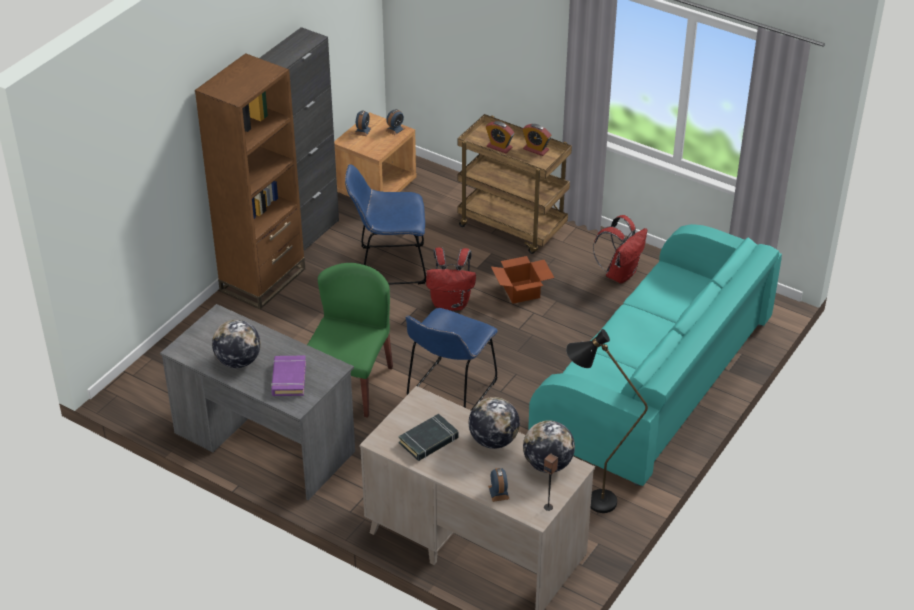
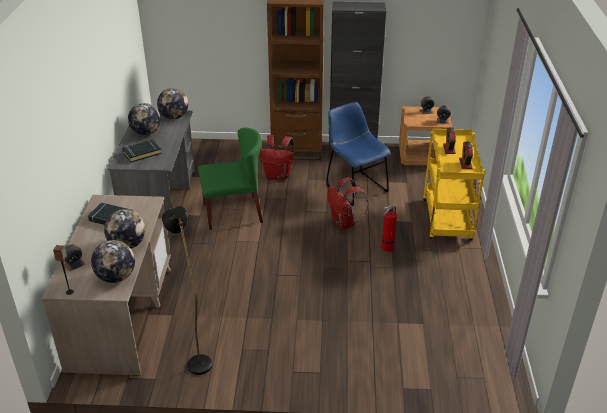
camera: 60 degrees right, 5 degrees down
(219, 324) = (174, 117): none -> globe
(288, 379) = (142, 153): purple book -> black book
(449, 392) = (258, 253): blue chair -> none
(513, 227) = (447, 221): brown cart -> yellow cart
(522, 291) = (386, 248): cardboard box -> fire extinguisher
(620, 273) = (455, 287): red backpack -> red backpack (278, 176)
(655, 380) = (353, 348): turquoise sofa -> none

